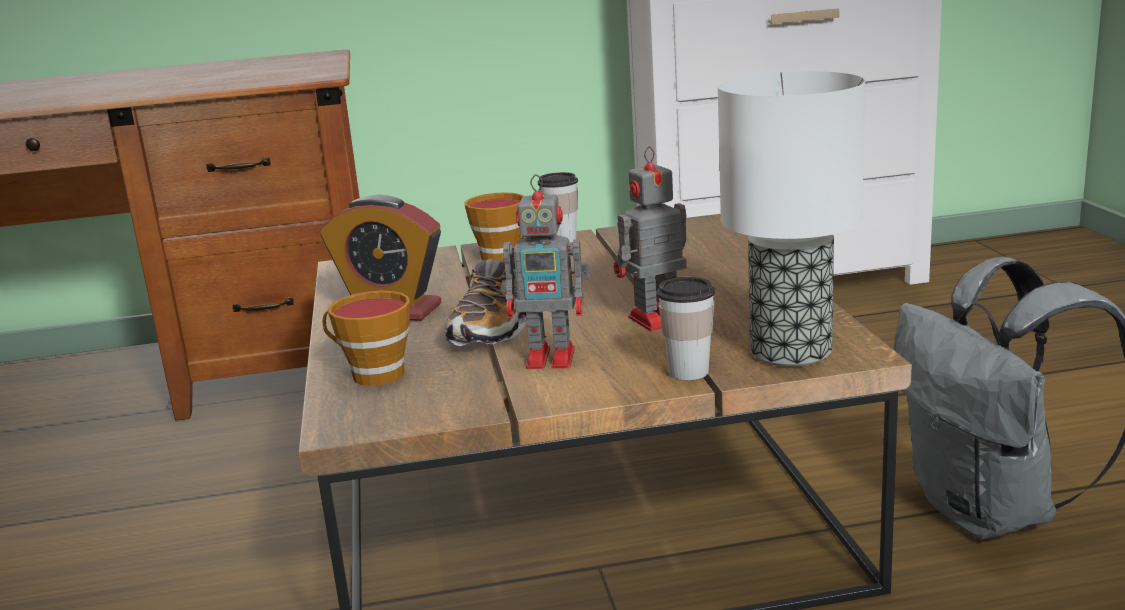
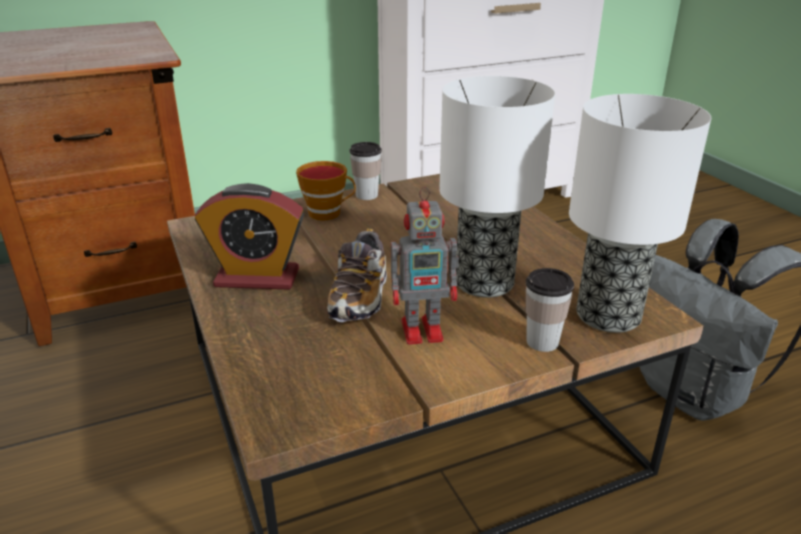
camera: 15 degrees left, 10 degrees up
(371, 375) = (274, 358): cup -> none
(654, 320) = (484, 283): toy robot -> table lamp

